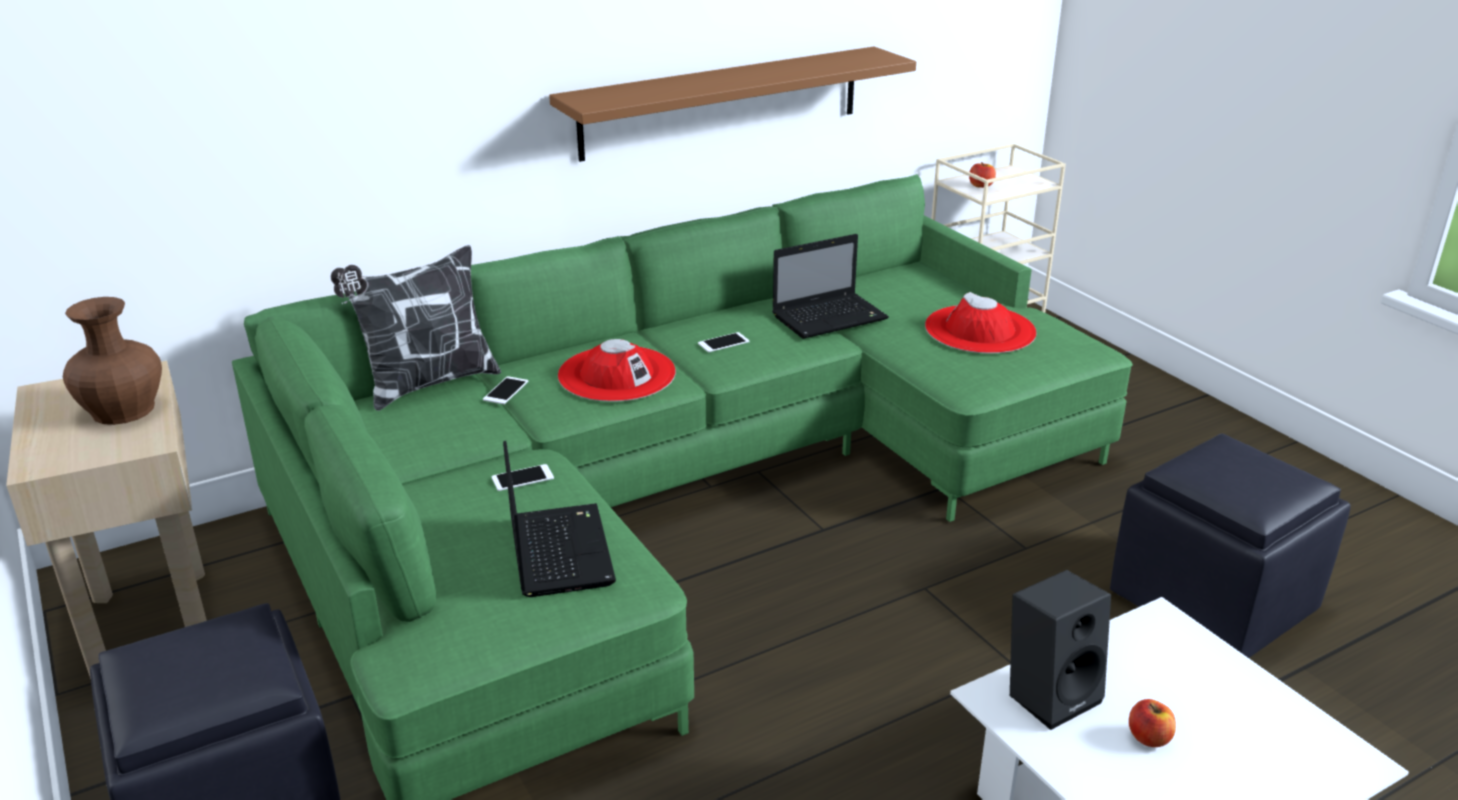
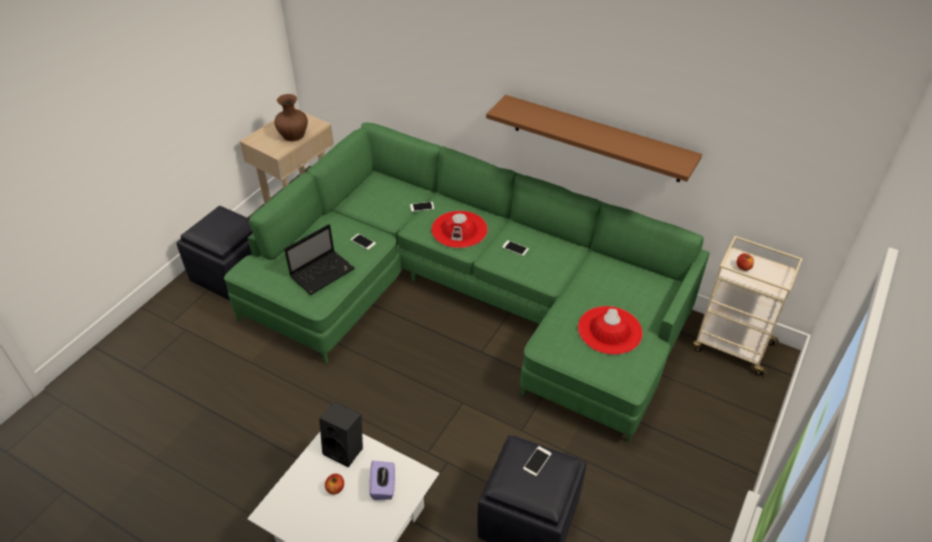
camera: 60 degrees right, 15 degrees up
(427, 384) = (410, 185): pillow -> none
(831, 317) = (574, 272): laptop -> none
(1170, 671) = (383, 487): none -> purple tissue box
(1219, 462) = (537, 461): none -> phone

